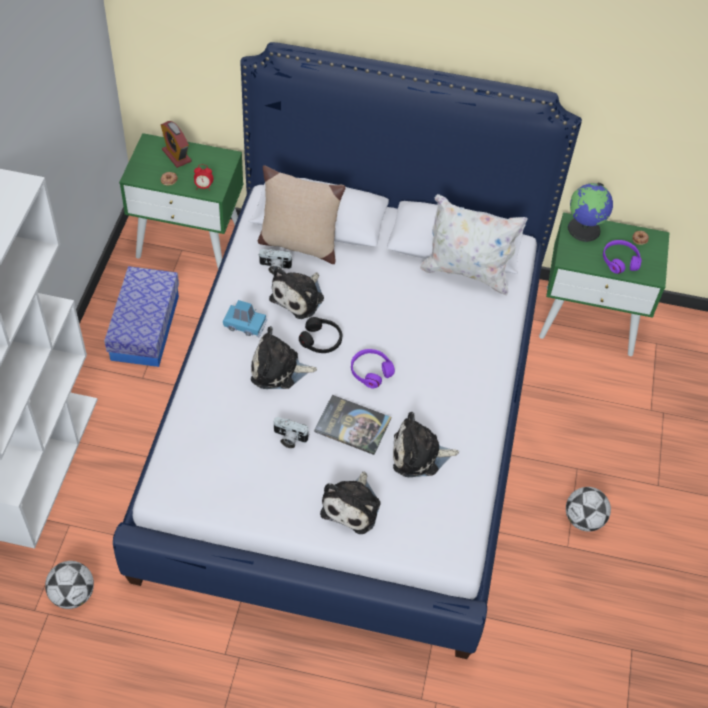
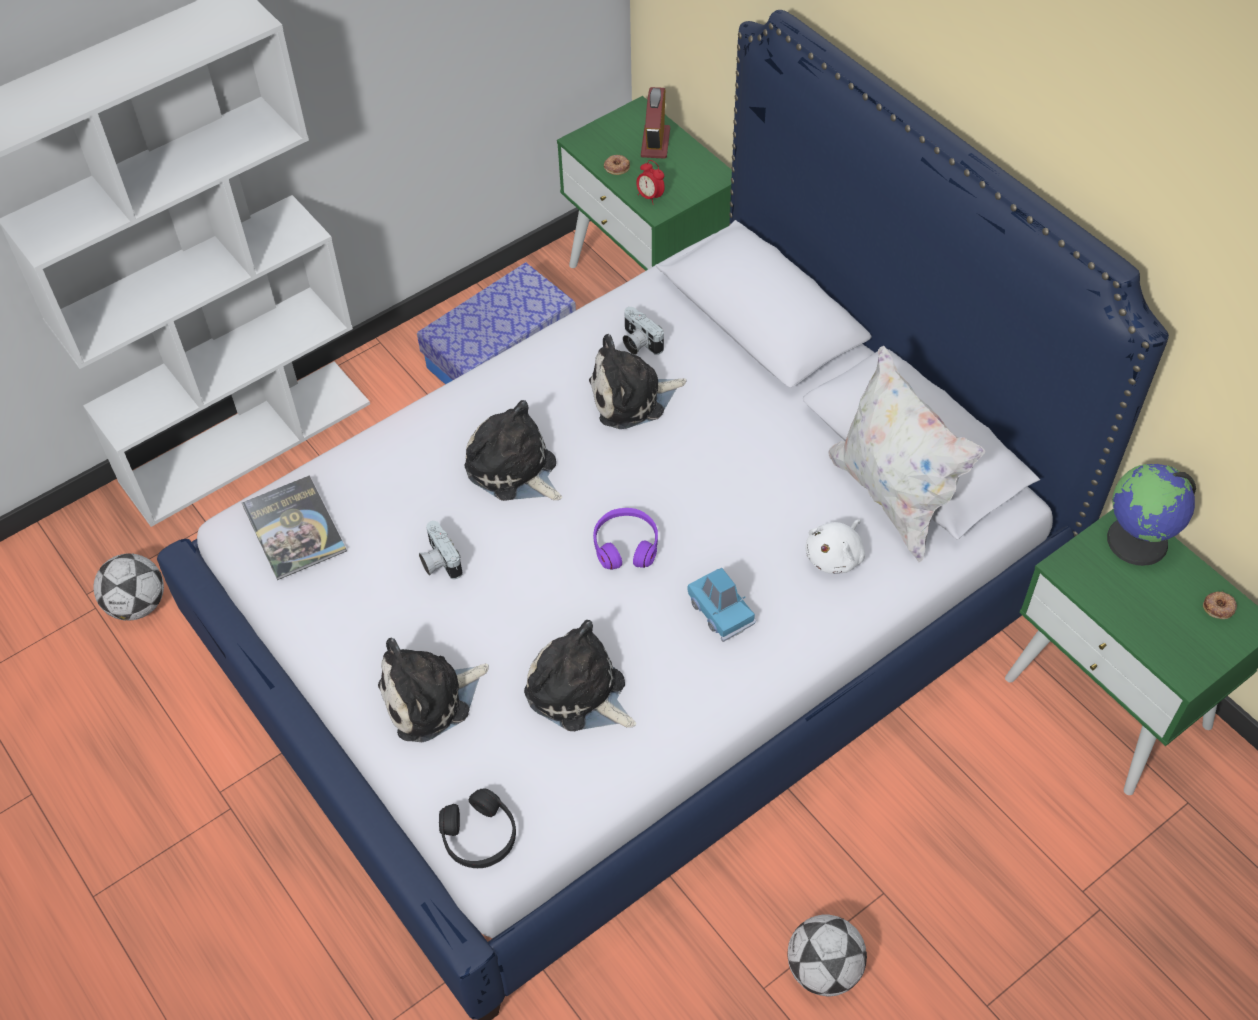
camera: 45 degrees right, 0 degrees up
(245, 325) = (531, 391): blue toy car -> blue toy car (720, 611)
(298, 244) = (699, 330): beige pillow -> none
(321, 340) = (603, 466): black headphones -> black headphones (479, 836)
(352, 425) = (533, 597): book -> book (294, 528)
(469, 315) = (835, 556): none -> white plush toy
(620, 260) = (1151, 619): purple headphones -> none

